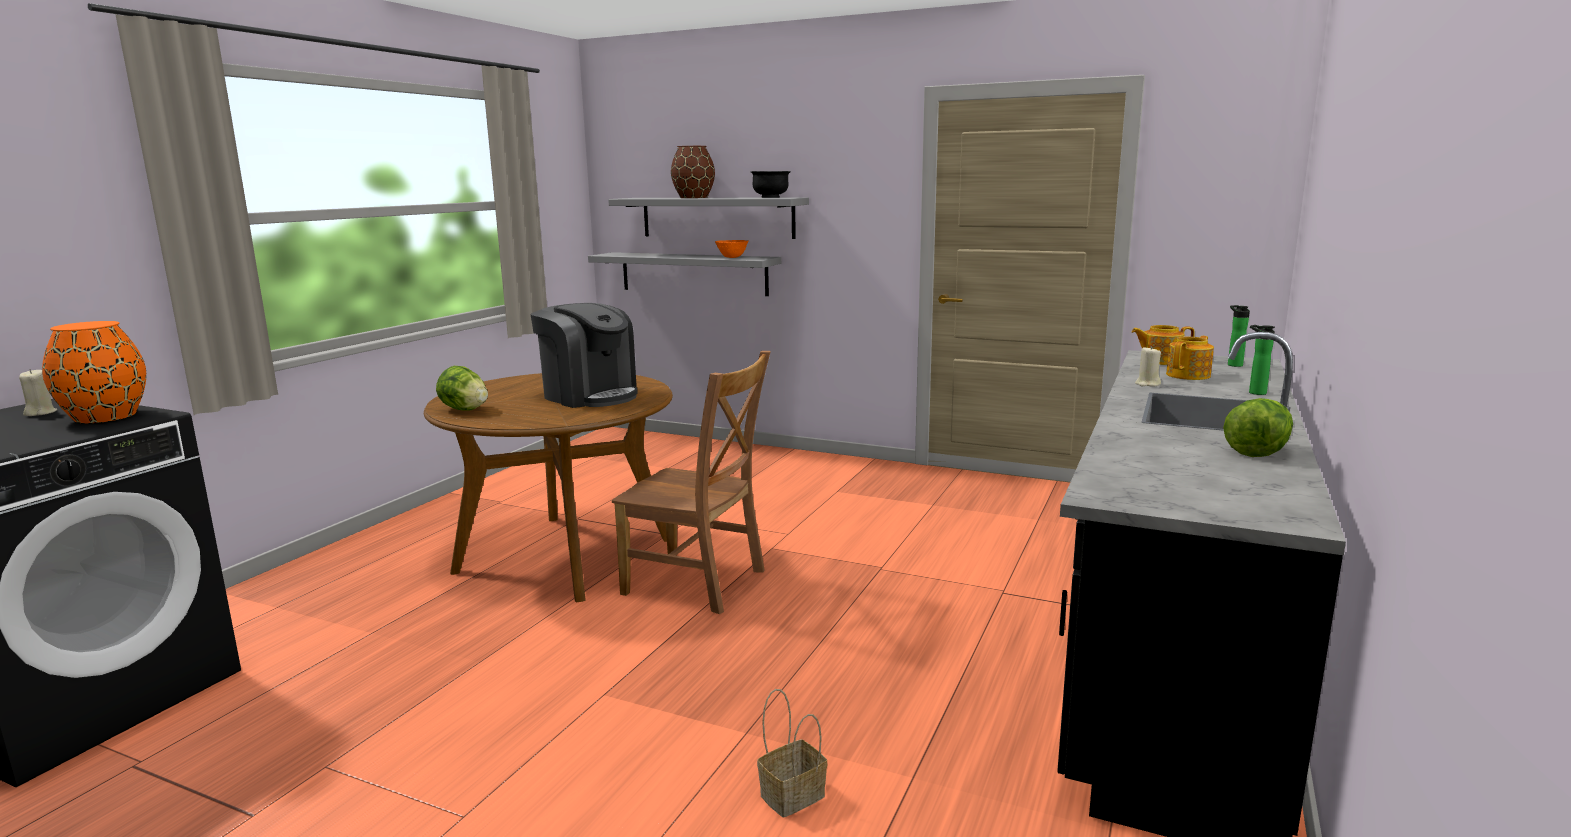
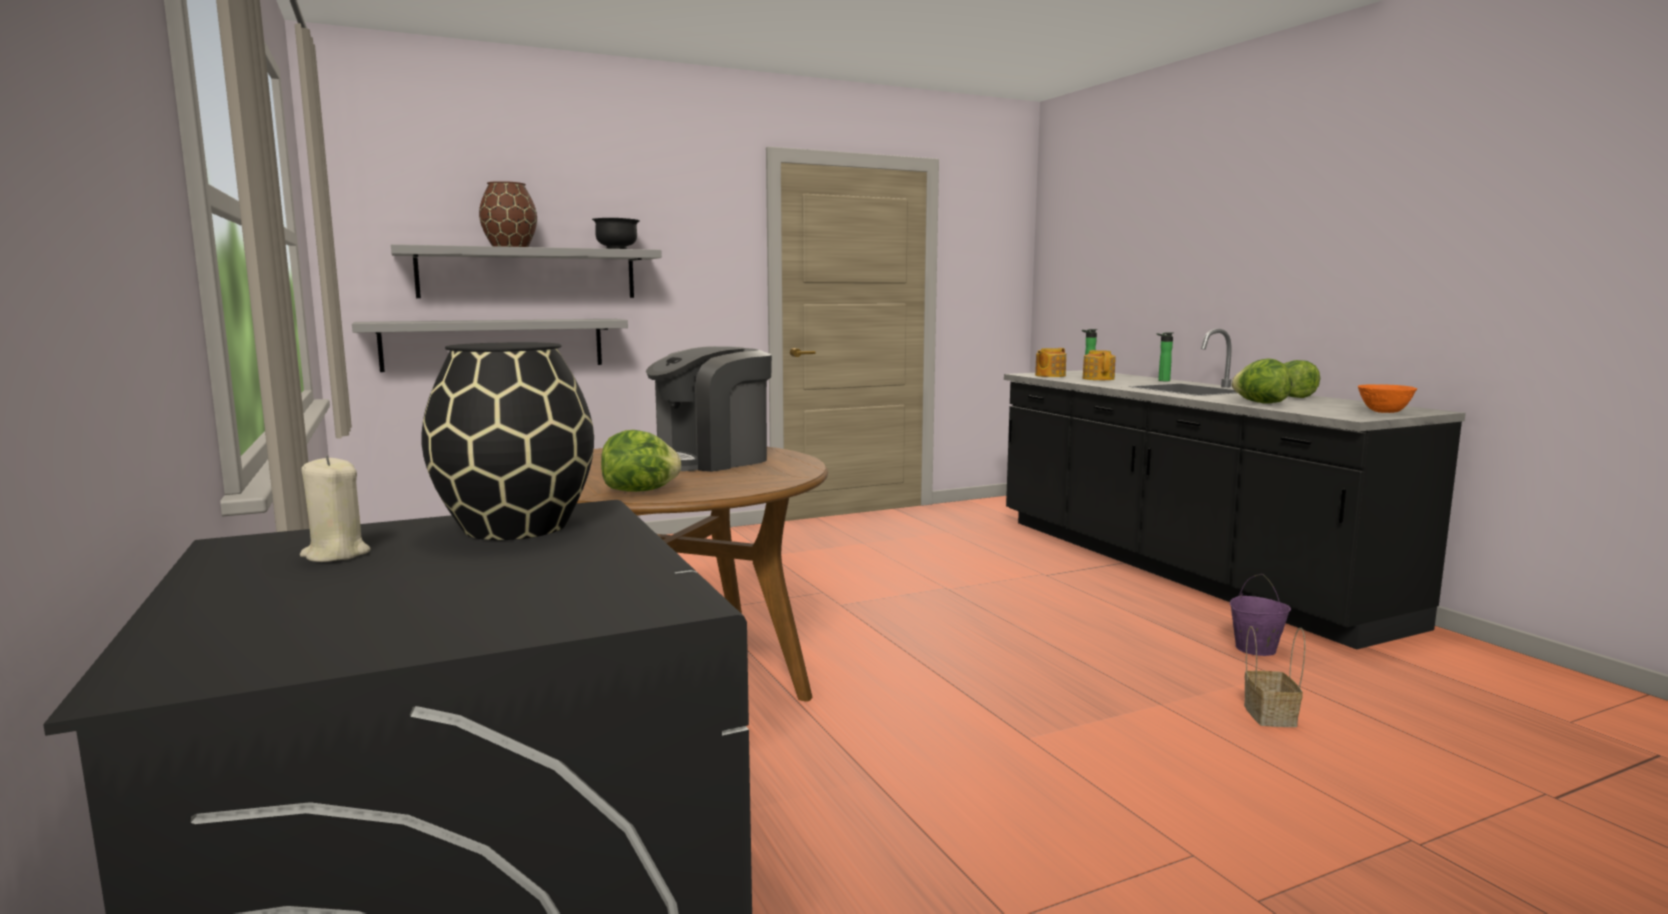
camera: 50 degrees left, 5 degrees down
(106, 416) = (514, 527): orange vase -> black vase
(590, 395) = (710, 460): coffee machine -> coffee machine turned 150 degrees clockwise
(699, 583) = (863, 646): brown chair -> none
(732, 257) = (572, 319): orange bowl -> orange bowl (1384, 412)
(975, 749) = (1255, 649): none -> purple bucket
(1138, 449) = (1260, 403): none -> lettuce
(1147, 384) = (1106, 383): beige candle -> none

